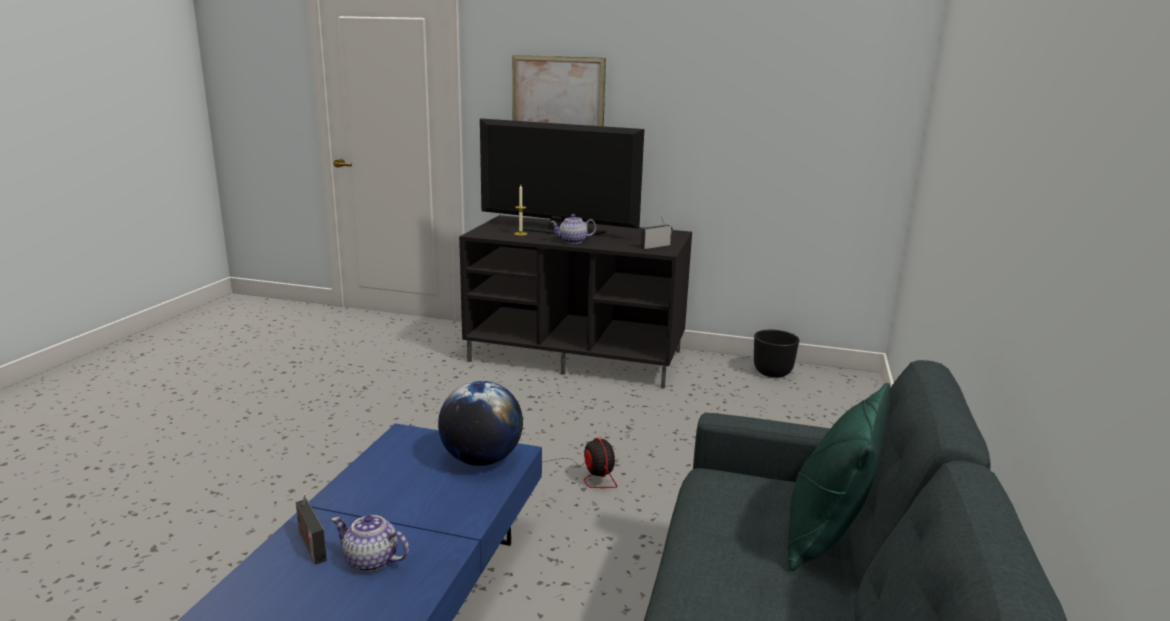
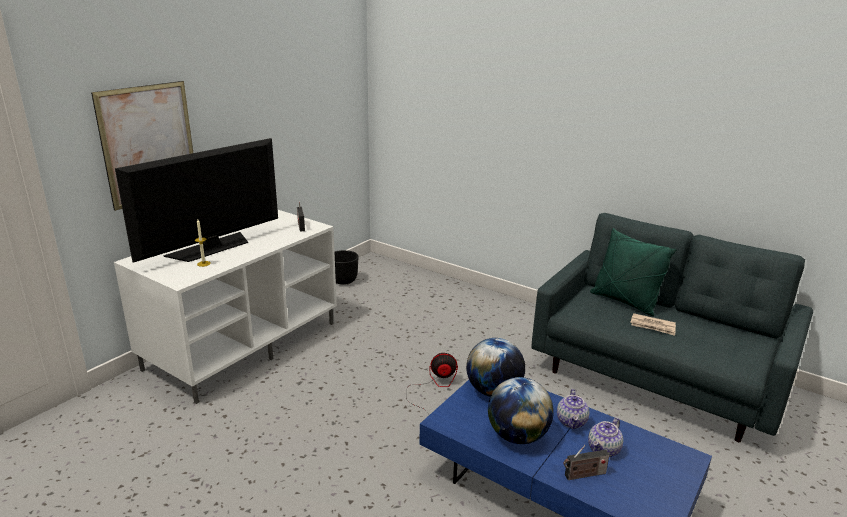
camera: 70 degrees left, 5 degrees up
(386, 487) = (517, 436): none -> globe
(572, 241) = (254, 249): teapot -> teapot (572, 422)
(578, 356) = (243, 344): black tv stand -> white tv stand
(746, 572) = (653, 326): none -> newspaper

